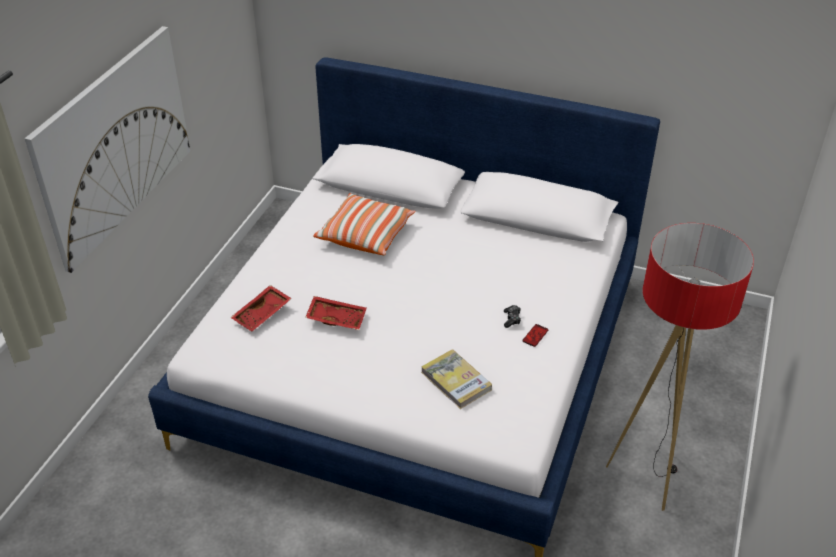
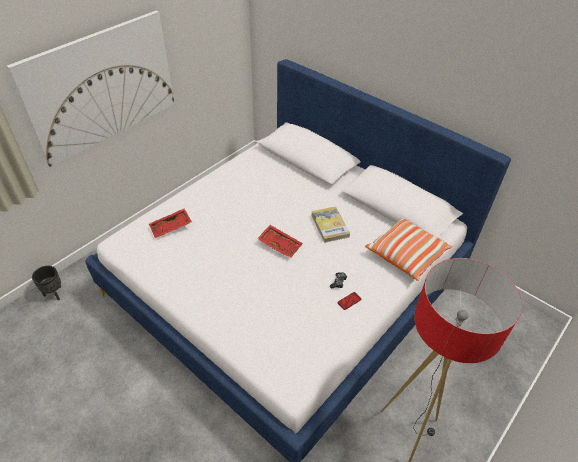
camera: 20 degrees right, 5 degrees up
(91, 469) = (54, 294): none -> black planter
(337, 318) = (217, 244): red tray -> red tray (280, 244)
(365, 235) = (271, 189): pillow -> pillow (406, 254)
(456, 381) = (272, 319): book -> book (329, 226)

